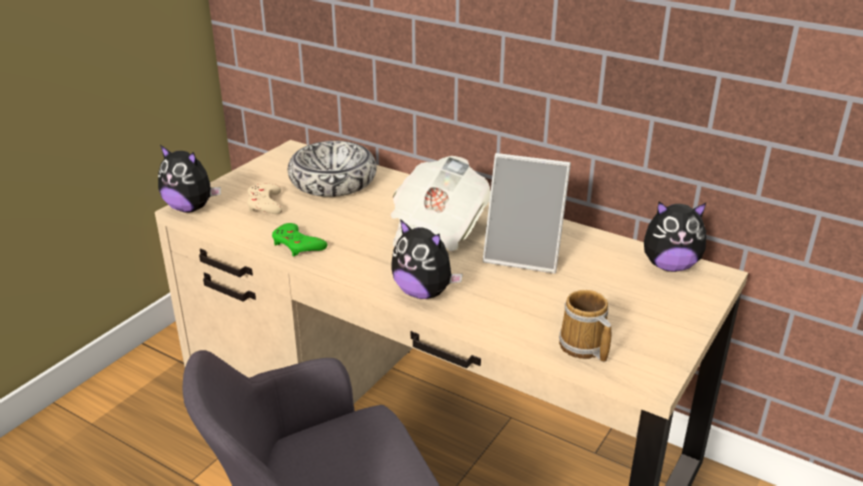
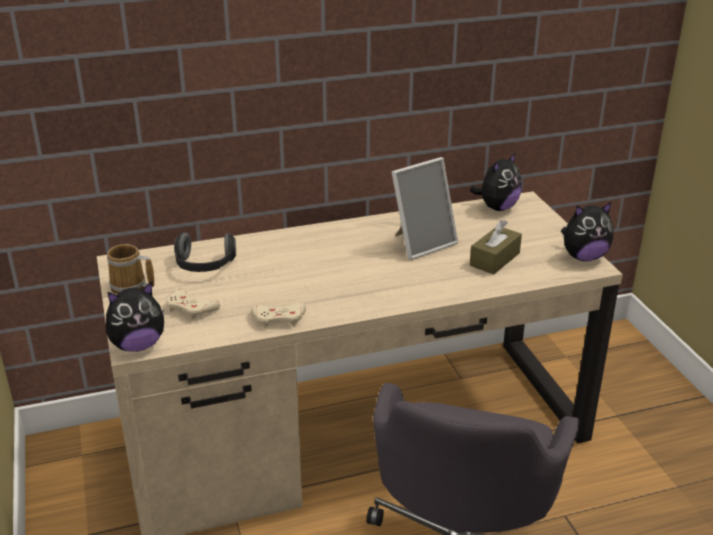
camera: 50 degrees left, 0 degrees up
(297, 245) = (279, 318): green game controller -> beige game controller
(332, 181) = (204, 266): bowl -> headphones
(424, 292) = (415, 296): plush toy -> plush toy (583, 257)
(435, 231) = (344, 258): newspaper -> none
(561, 307) = (494, 259): none -> brown tissue box
(583, 347) = (542, 272): mug -> mug (130, 287)

